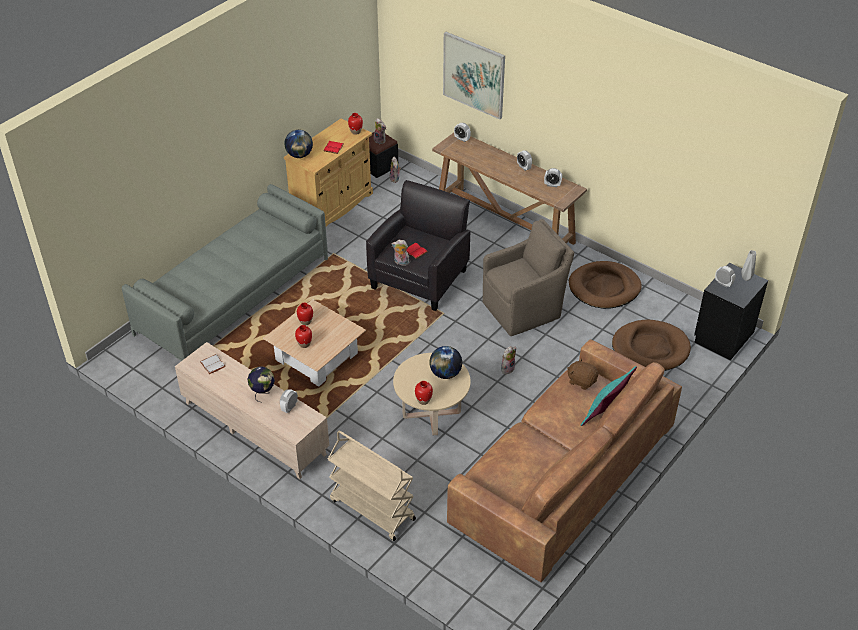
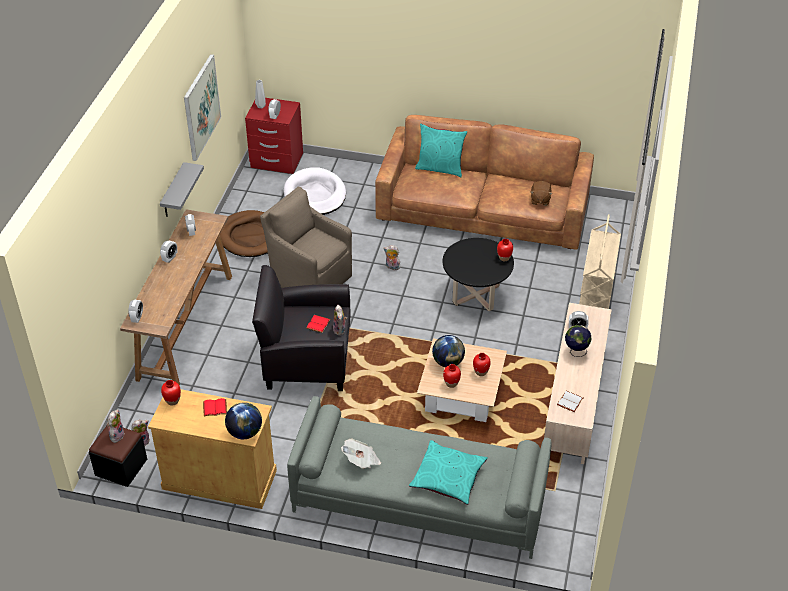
camera: 115 degrees left, 0 degrees up
(203, 270) = (448, 477): none -> turquoise pillow
(256, 232) = (361, 460): none -> newspaper
(431, 414) = (476, 295): beige coffee table -> black coffee table
(445, 373) = (465, 255): globe -> globe (448, 362)
(474, 75) = (112, 249): picture -> picture (201, 107)
(577, 153) = (173, 192): none -> grey shelf
(581, 381) = (416, 185): brown plush toy -> brown plush toy (540, 200)
(650, 348) = (315, 195): brown dog bed -> white dog bed
(723, 336) = (276, 161): black nightstand -> red nightstand

